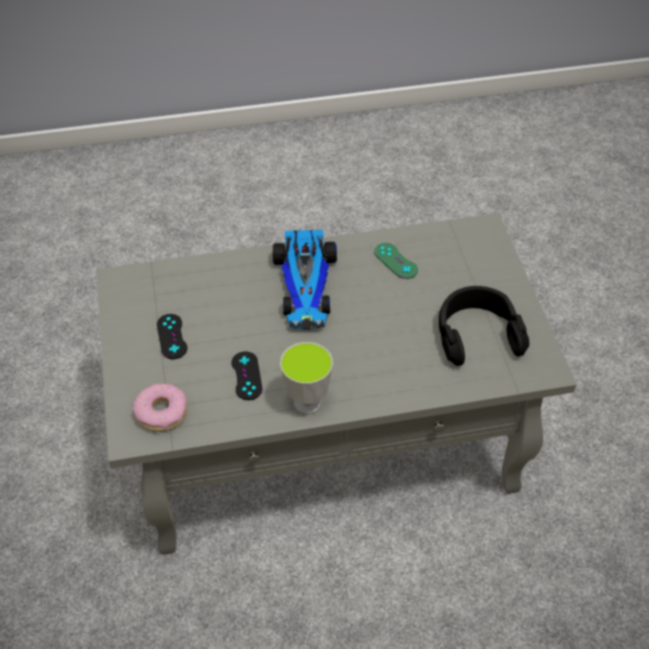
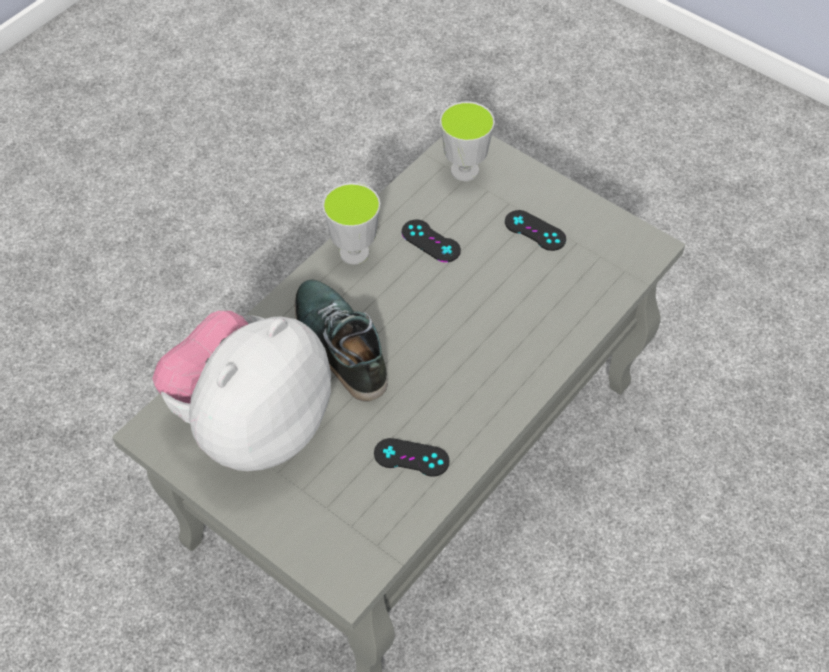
camera: 140 degrees right, 5 degrees up
(161, 413) = (464, 170): donut -> cup
(306, 286) = (471, 361): toy car -> none
(379, 347) = (338, 345): none -> shoe
(395, 261) = (411, 457): green game controller -> black game controller
(477, 334) = (252, 425): black headphones -> plush toy

